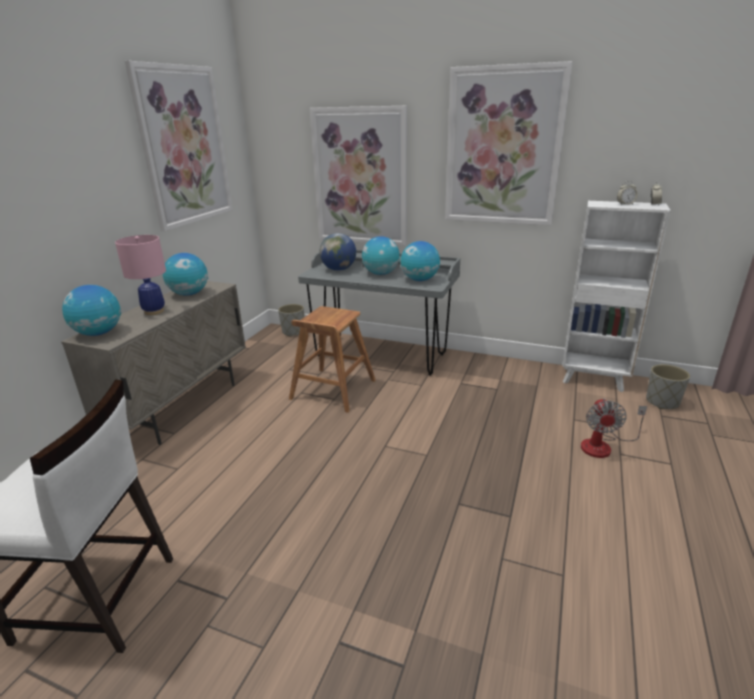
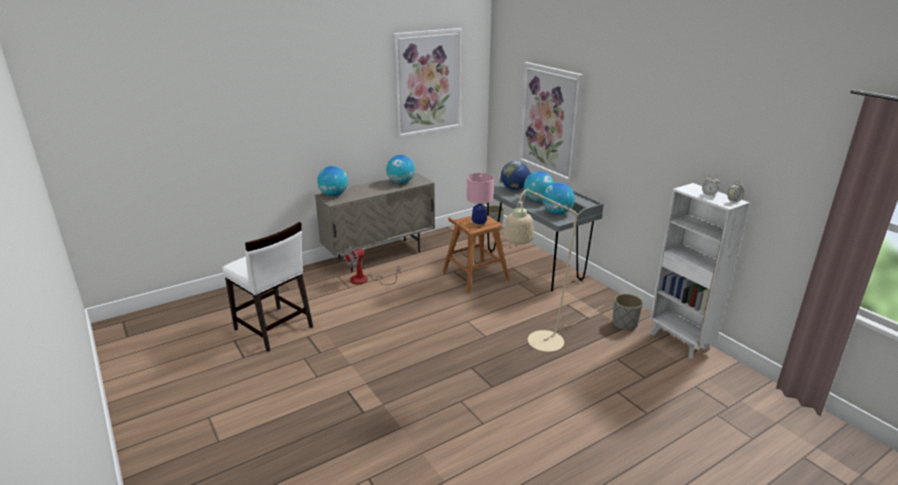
camera: 35 degrees right, 0 degrees up
(154, 311) = (371, 189): pink table lamp -> pink table lamp (479, 224)
(492, 438) = (539, 345): none -> beige floor lamp
(503, 147) = (641, 122): picture -> none
(603, 445) = (613, 382): fan -> fan (365, 280)
(662, 402) = (713, 379): grey planter -> grey planter (624, 324)

